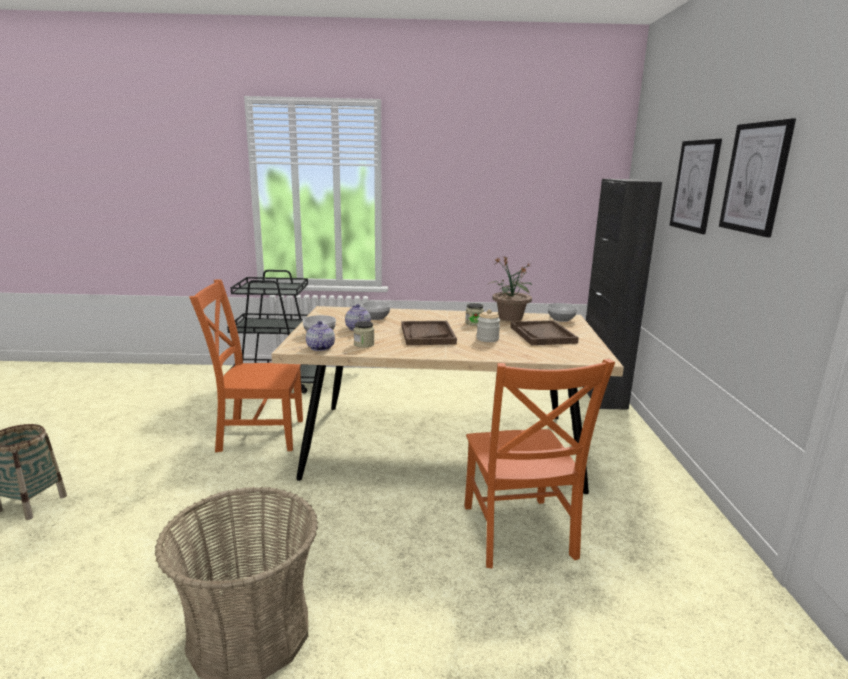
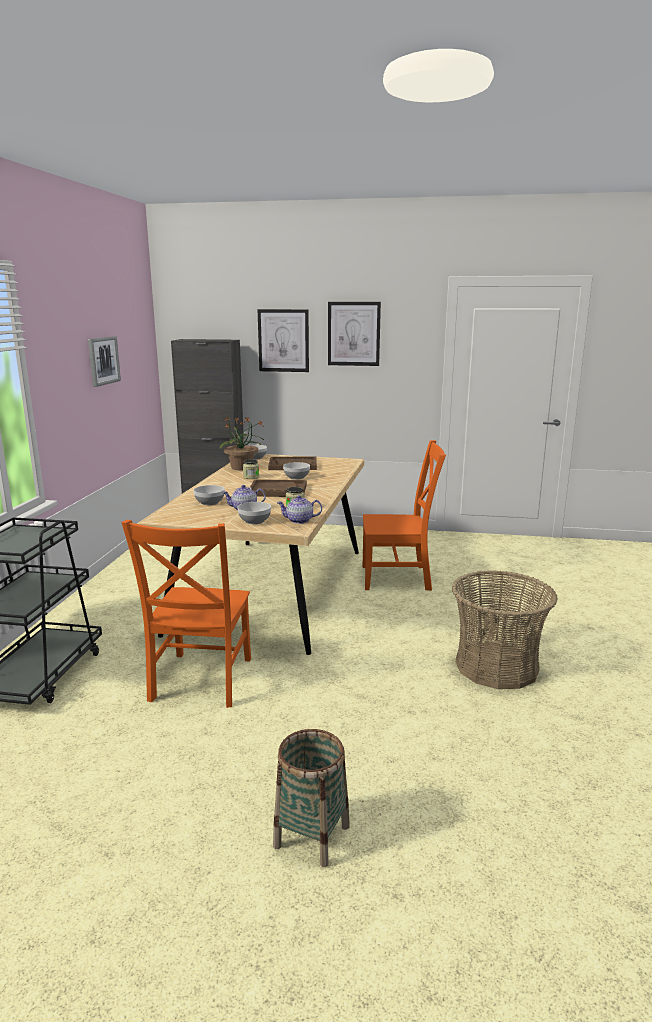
camera: 80 degrees left, 0 degrees up
(487, 339) = (297, 477): jar -> bowl
(501, 189) = (103, 360): none -> picture

